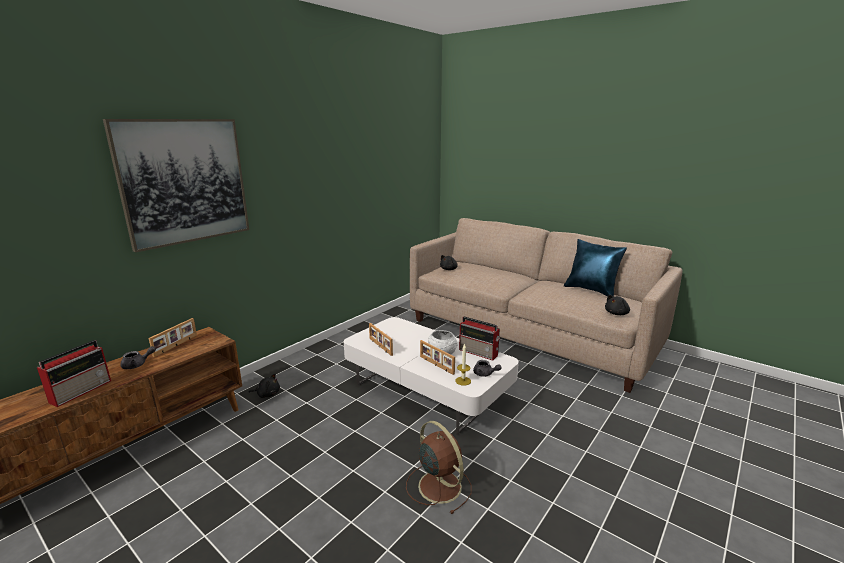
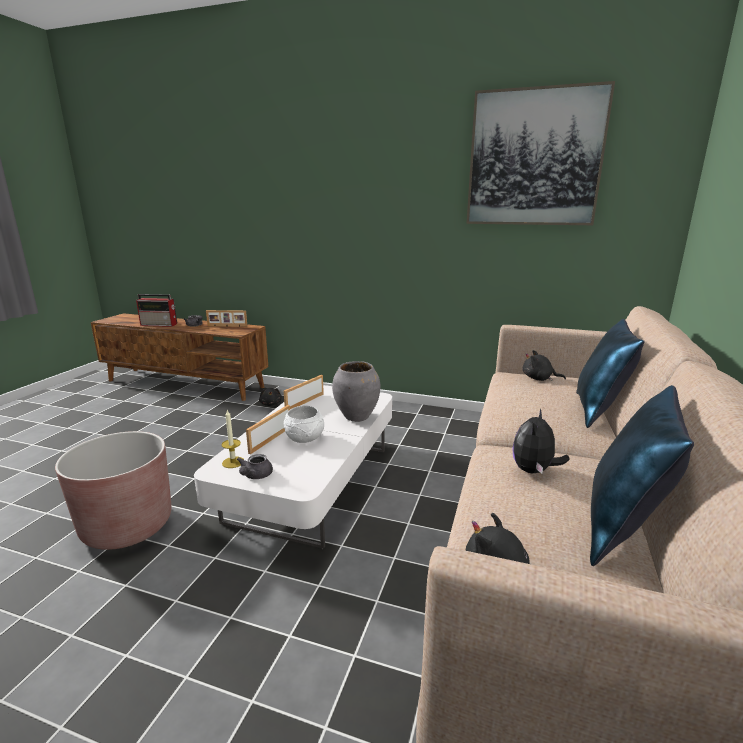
camera: 70 degrees right, 0 degrees up
(184, 181) = (261, 193): picture -> picture (534, 158)
(421, 332) = (357, 417): none -> grey vase
(438, 485) = (127, 526): brown fan -> brown planter
(479, 352) = (318, 464): radio -> none
(500, 269) = (599, 411): none -> blue pillow
(552, 292) = (534, 471): none -> plush toy

